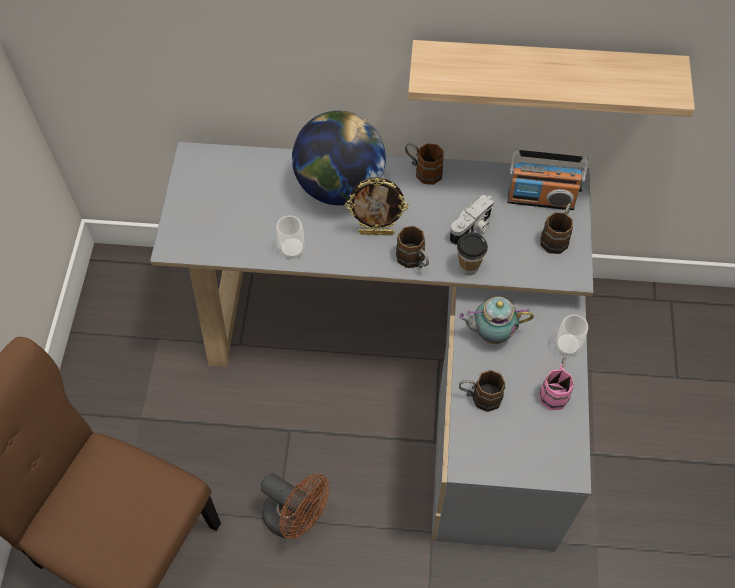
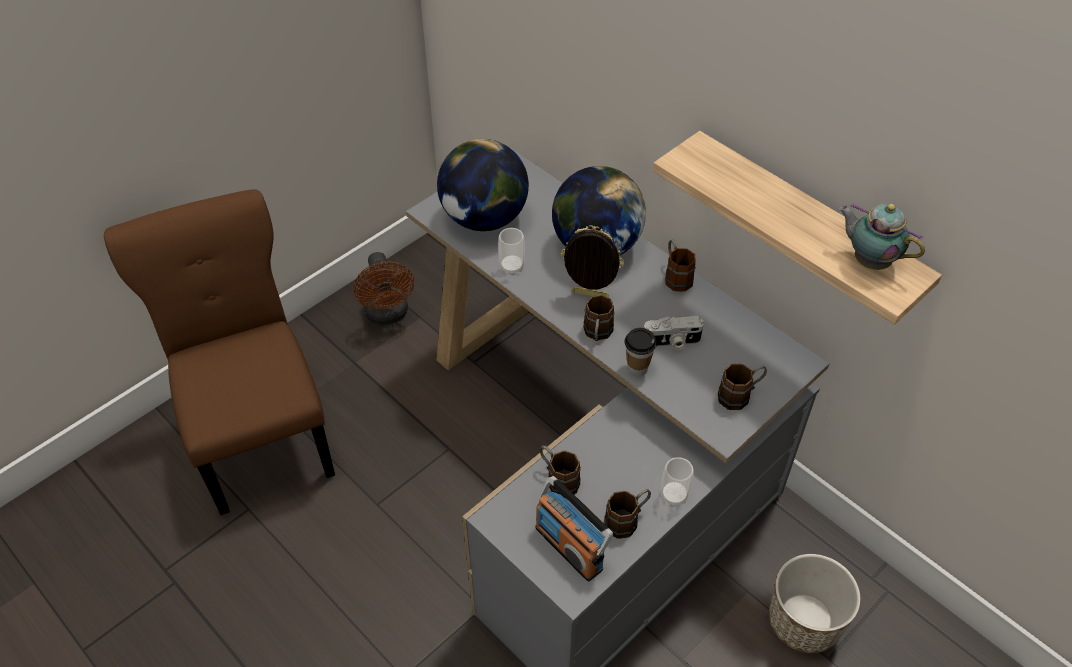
camera: 40 degrees right, 10 degrees down
(226, 222) = (484, 218): none -> globe
(296, 518) = (390, 514): brown fan -> brown fan (388, 314)
(376, 232) = (589, 296): picture frame -> picture frame turned 150 degrees clockwise
(490, 333) = (618, 440): teapot -> teapot (869, 260)
(541, 199) = (757, 358): radio -> radio (569, 547)
(555, 390) = (627, 520): pink mug -> brown mug
(642, 364) = (804, 622): none -> planter

